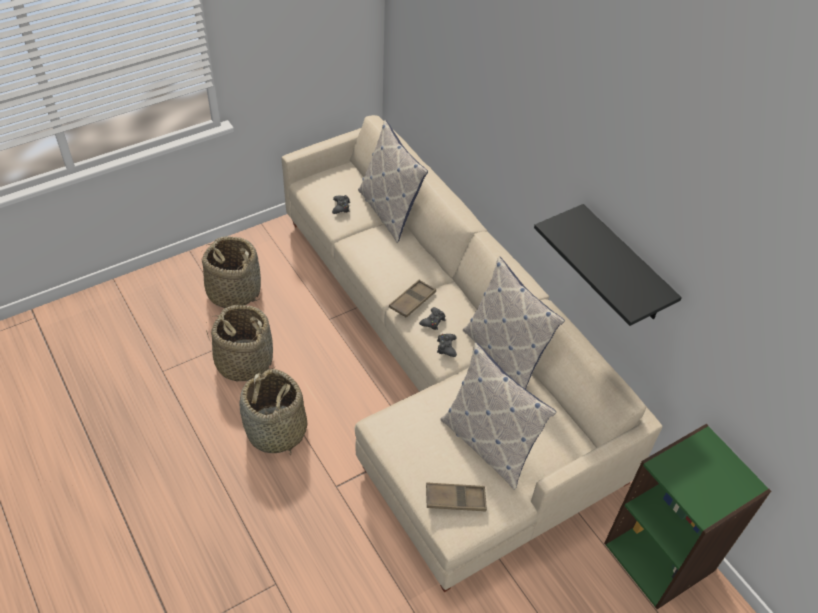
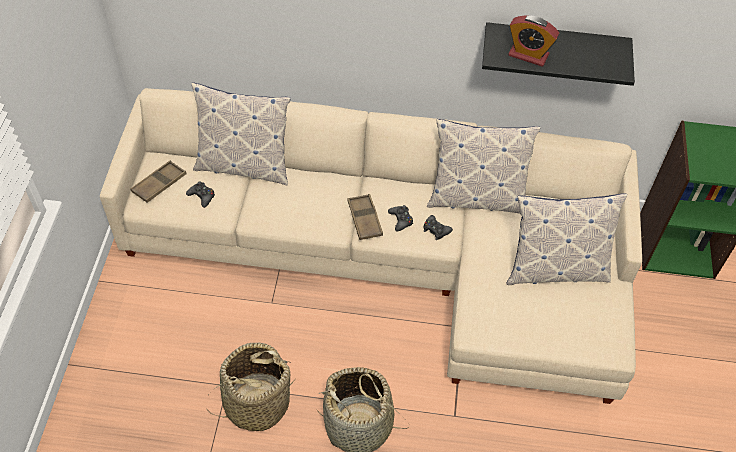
camera: 50 degrees left, 5 degrees up
(234, 291) = (162, 358): basket -> none
(455, 499) = (590, 327): brown tray -> brown tray (159, 184)
(578, 244) = (528, 55): none -> alarm clock

